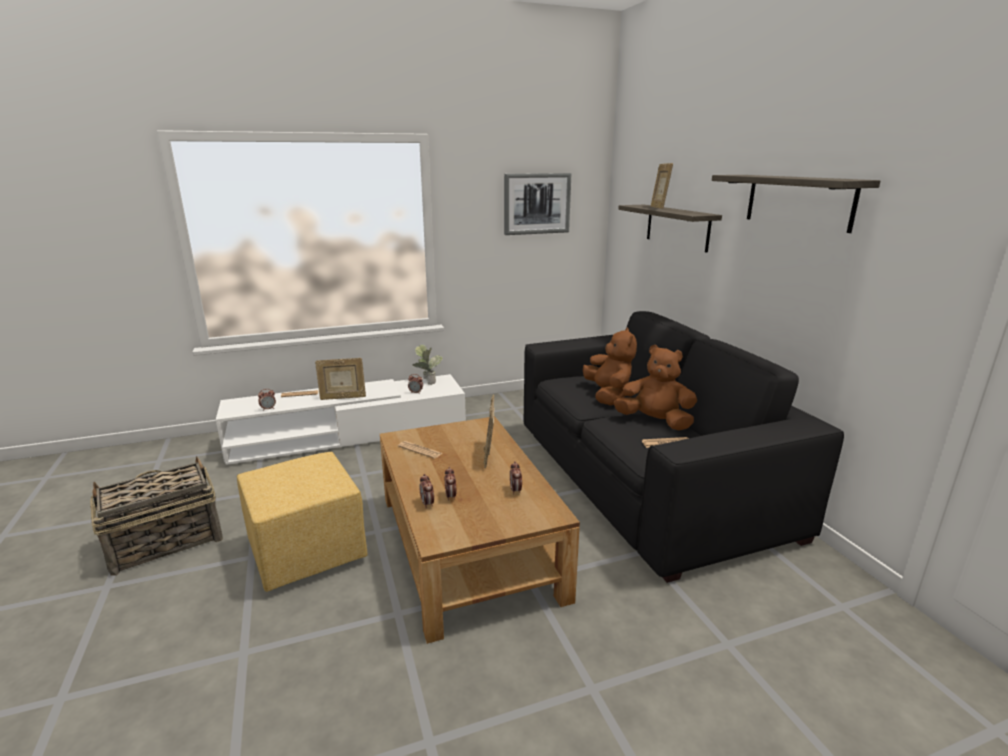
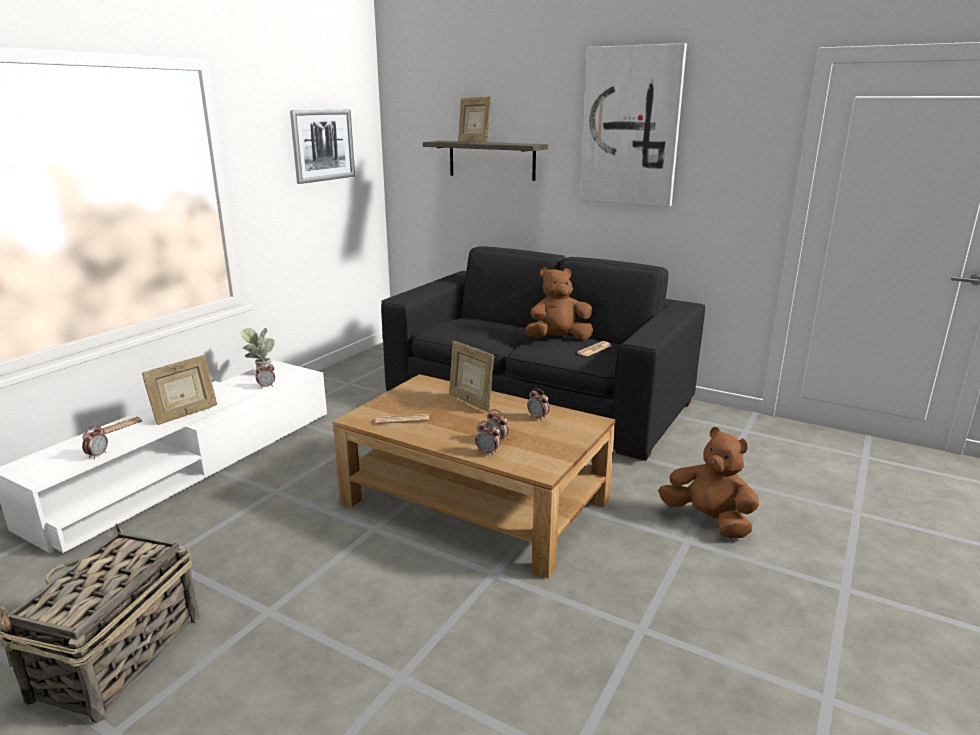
camera: 40 degrees left, 0 degrees up
(309, 552) = (330, 576): yellow ottoman -> none
(608, 395) = (494, 330): brown plush toy -> brown plush toy (708, 520)
(798, 201) = (631, 127): shelf -> picture

